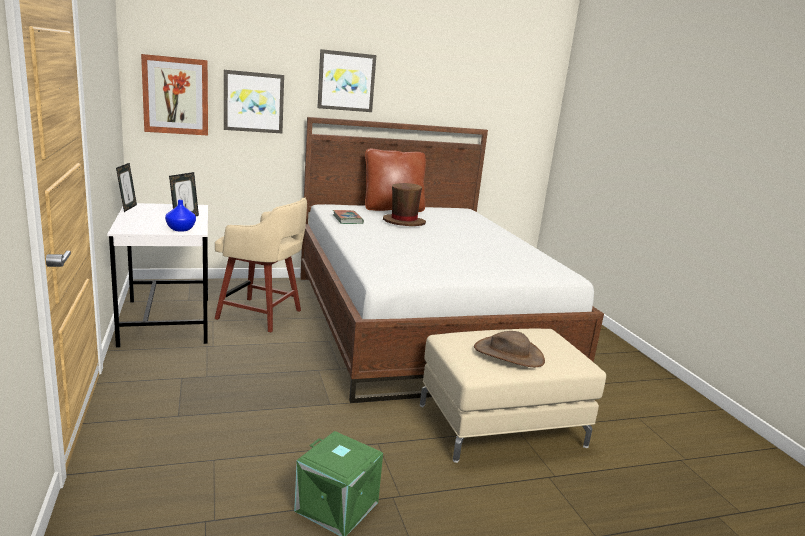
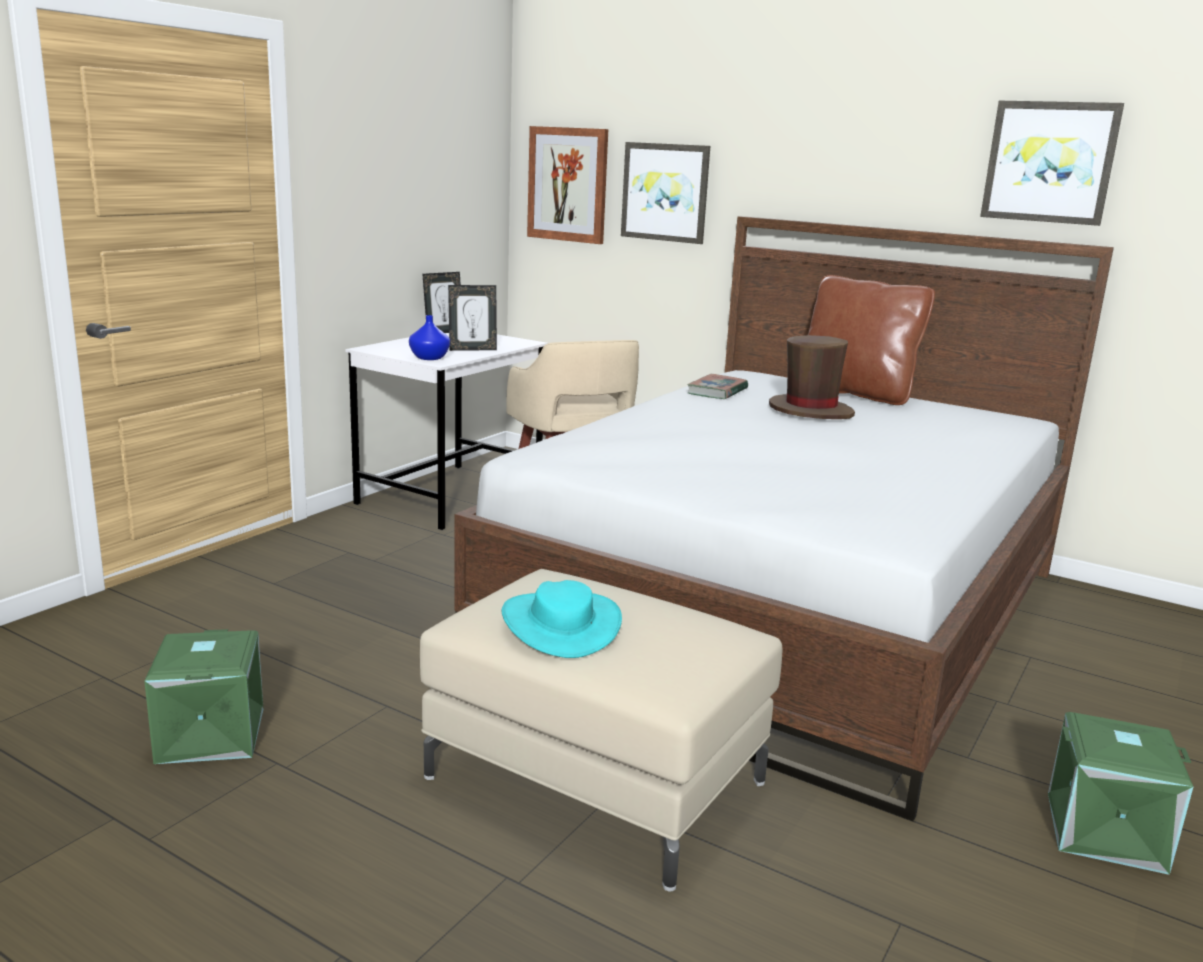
camera: 50 degrees right, 0 degrees up
(346, 81) = (812, 152): picture -> picture (1049, 162)
(508, 354) = (561, 624): brown hat -> turquoise hat
(620, 362) = (1104, 833): none -> green storage box

